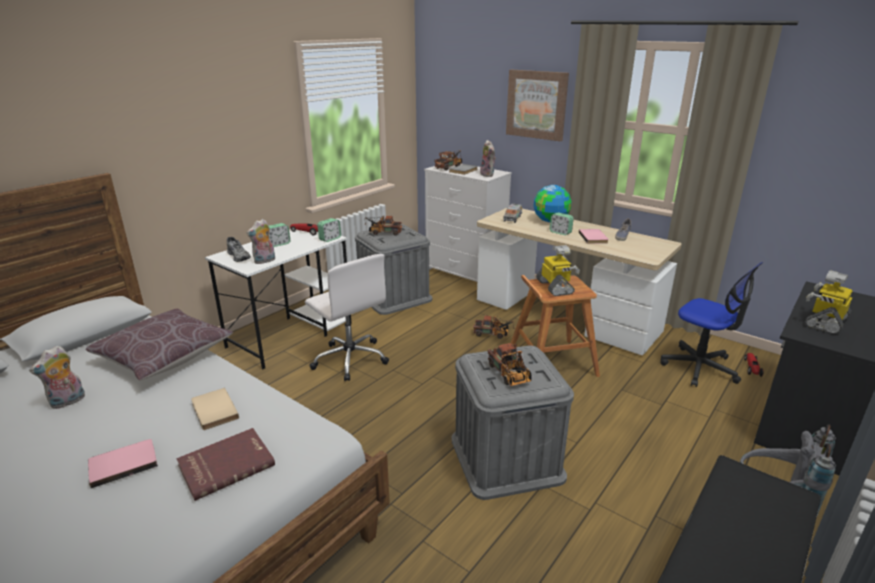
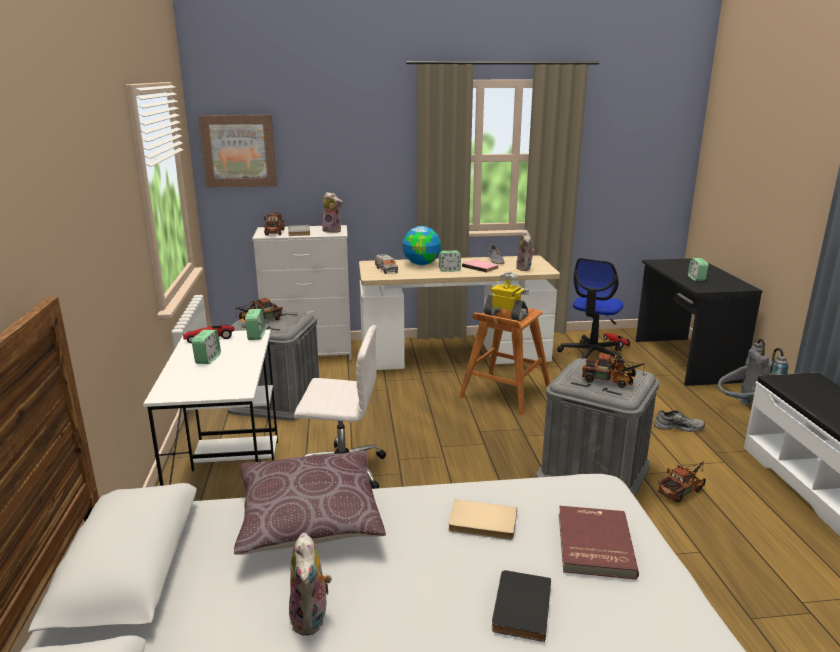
camera: 45 degrees left, 5 degrees down
(123, 463) = (519, 607): pink book -> black book
(239, 256) = (192, 386): grey shoe -> grey shoe (678, 426)
(264, 261) = (238, 379): plush toy -> plush toy (525, 268)
(493, 334) = (427, 392): toy truck -> toy truck (683, 490)
(536, 104) = (367, 148): picture -> picture (239, 151)
(699, 367) = (592, 355): office chair -> office chair turned 120 degrees clockwise
(825, 322) = (696, 279): toy robot -> alarm clock

